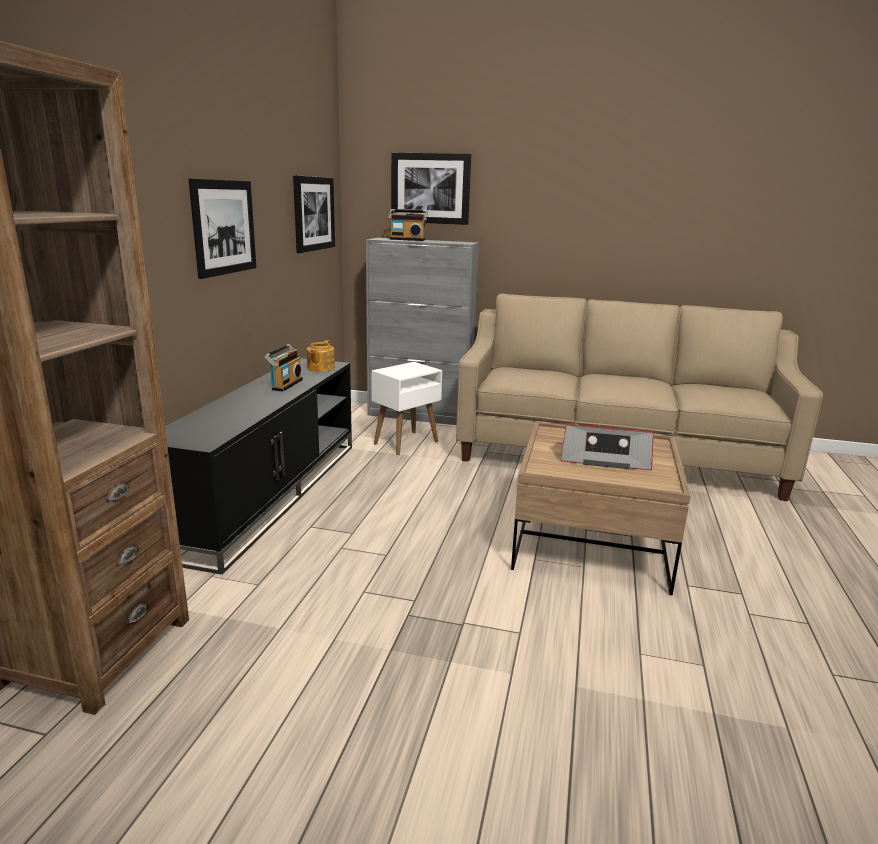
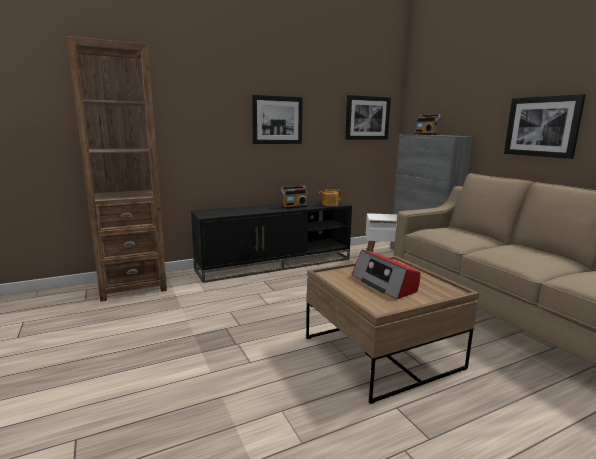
camera: 50 degrees right, 5 degrees down
(430, 188) = (449, 100): picture -> picture (542, 126)

